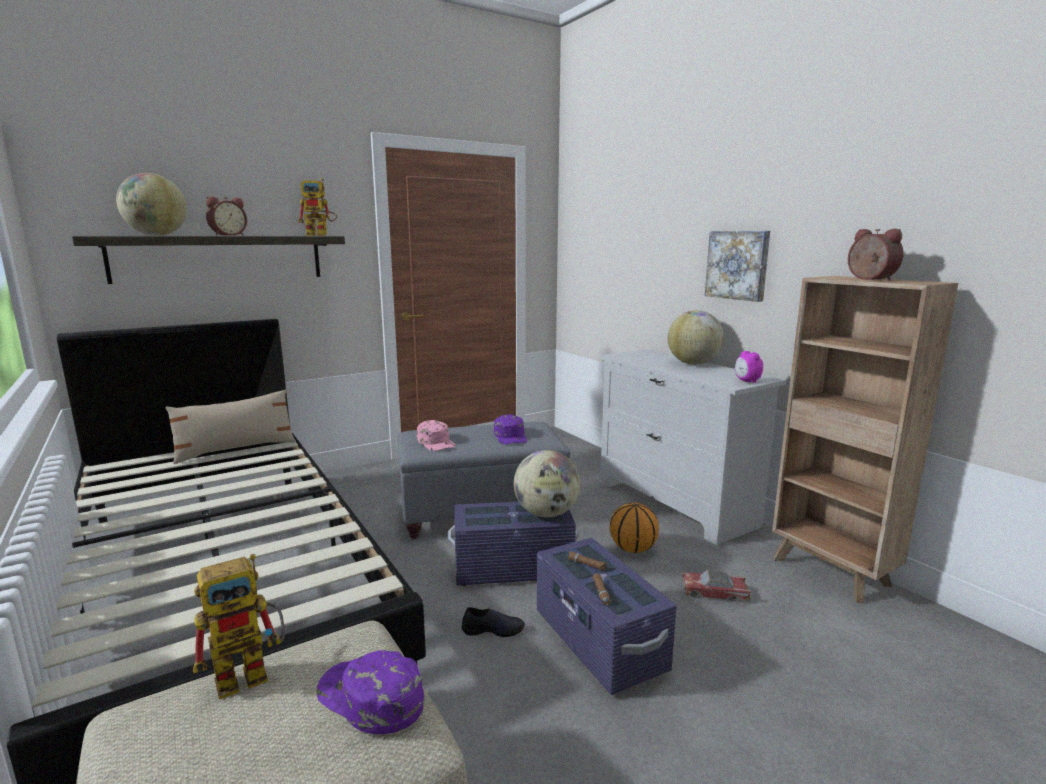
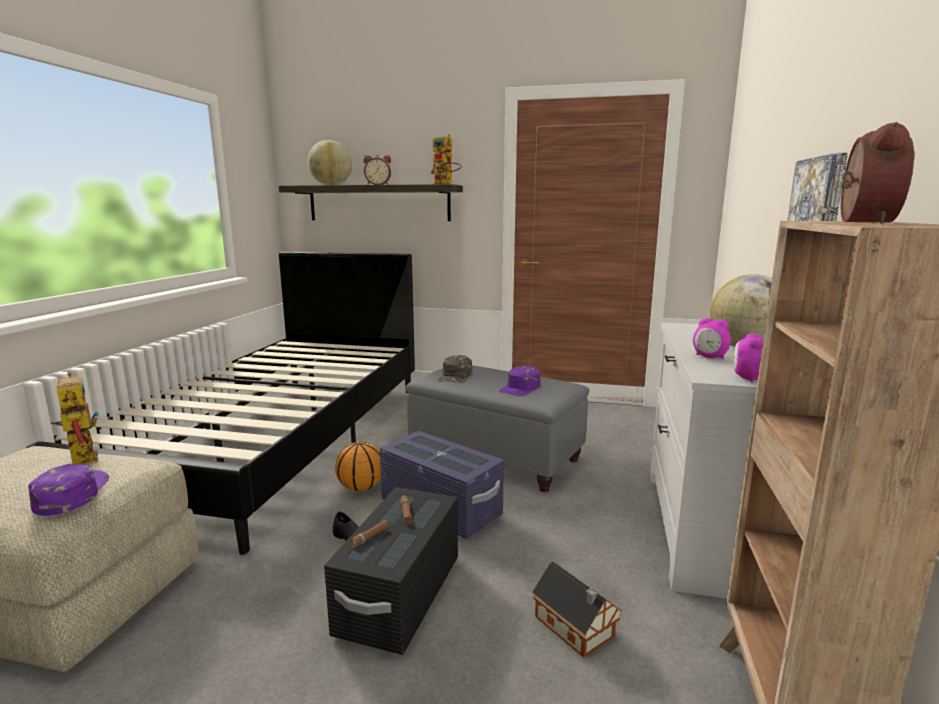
camera: 45 degrees right, 0 degrees up
(236, 449) = (357, 350): beige pillow -> none
(253, 672) = (81, 456): toy robot -> toy robot turned 135 degrees counterclockwise
(436, 442) = (456, 376): pink cap -> green cap
(546, 513) = (463, 464): globe -> none
(598, 641) = (399, 596): purple storage box -> black storage box
(633, 549) = (569, 546): basketball -> basketball (361, 488)
(696, 373) = (709, 357): none -> alarm clock
(714, 592) = (575, 628): toy car -> toy house

